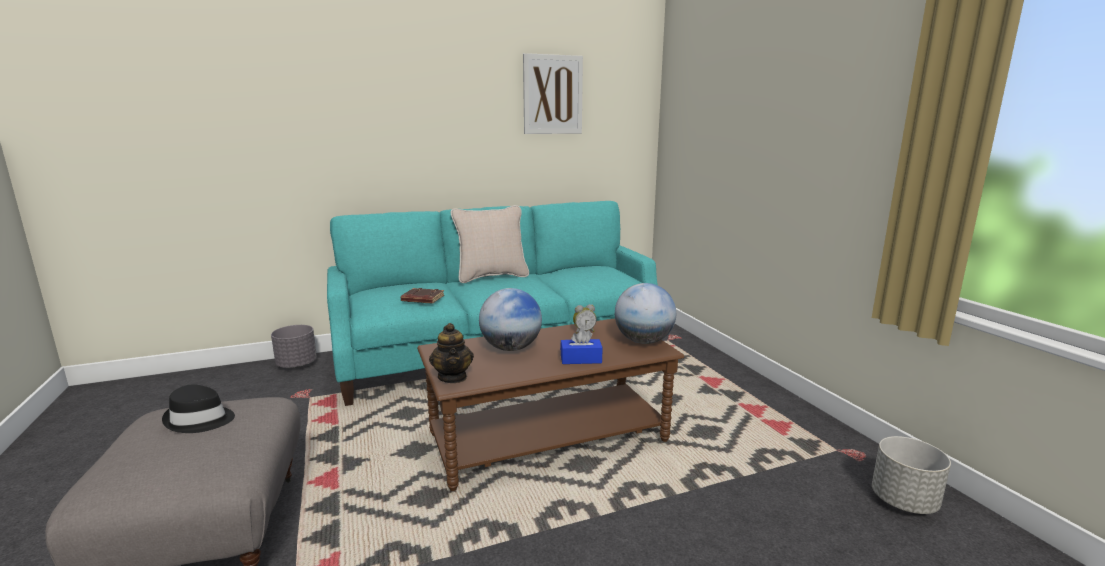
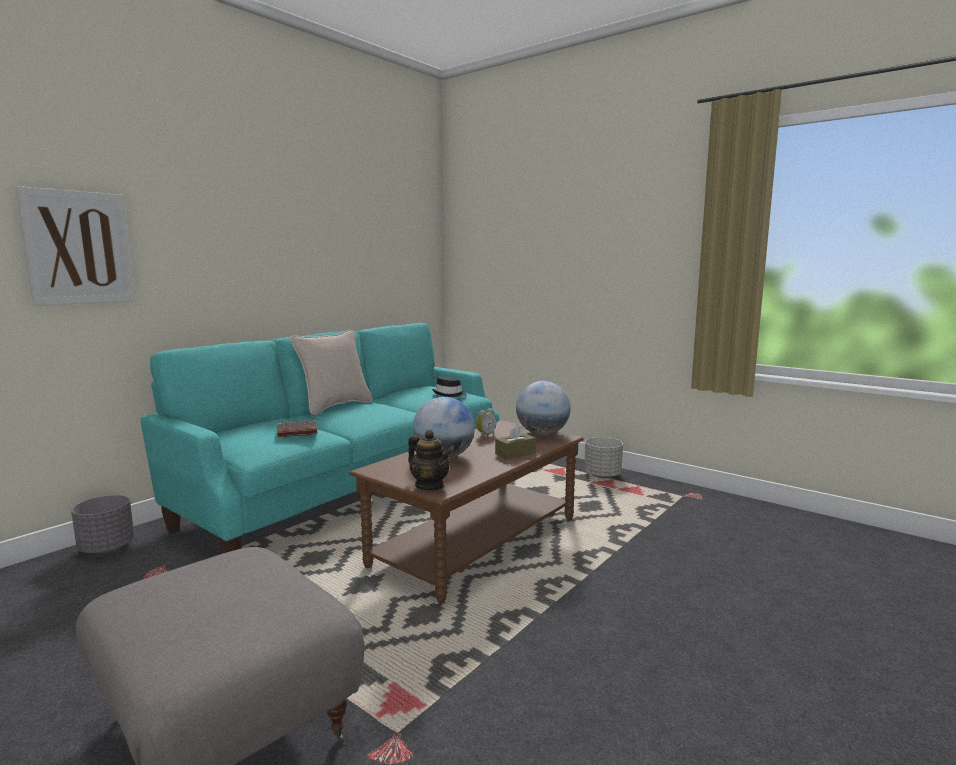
camera: 30 degrees left, 5 degrees down
(199, 420) = (202, 582): black hat -> black hat (449, 394)
(552, 95) = (360, 220): picture -> picture (79, 248)
(581, 359) = (515, 453): blue tissue box -> brown tissue box
(903, 501) = (746, 515): grey planter -> grey planter (602, 475)

